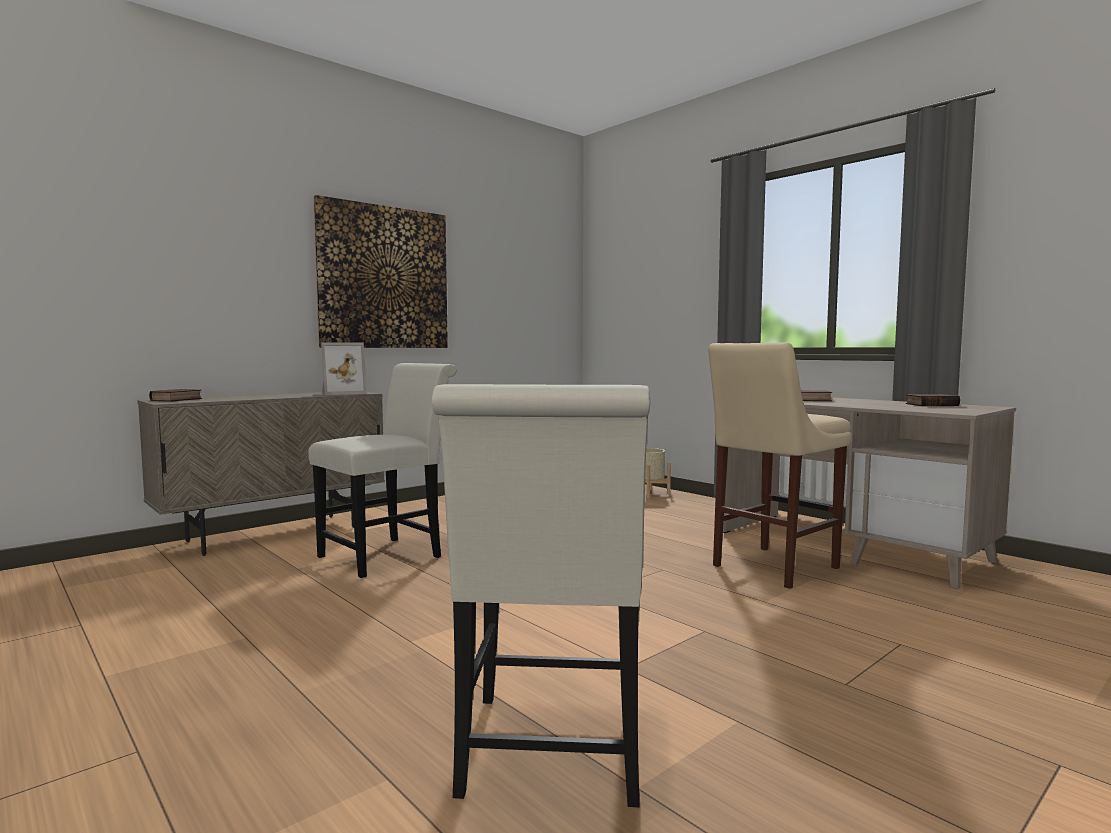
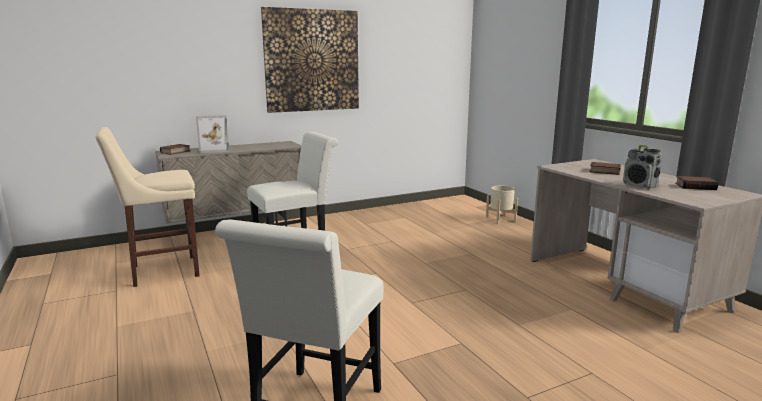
camera: 15 degrees right, 10 degrees up
(341, 393) = (278, 145): picture frame -> picture frame (214, 150)
(771, 567) = (545, 297): beige stool -> beige stool (161, 271)
(871, 406) = (639, 185): none -> radio

